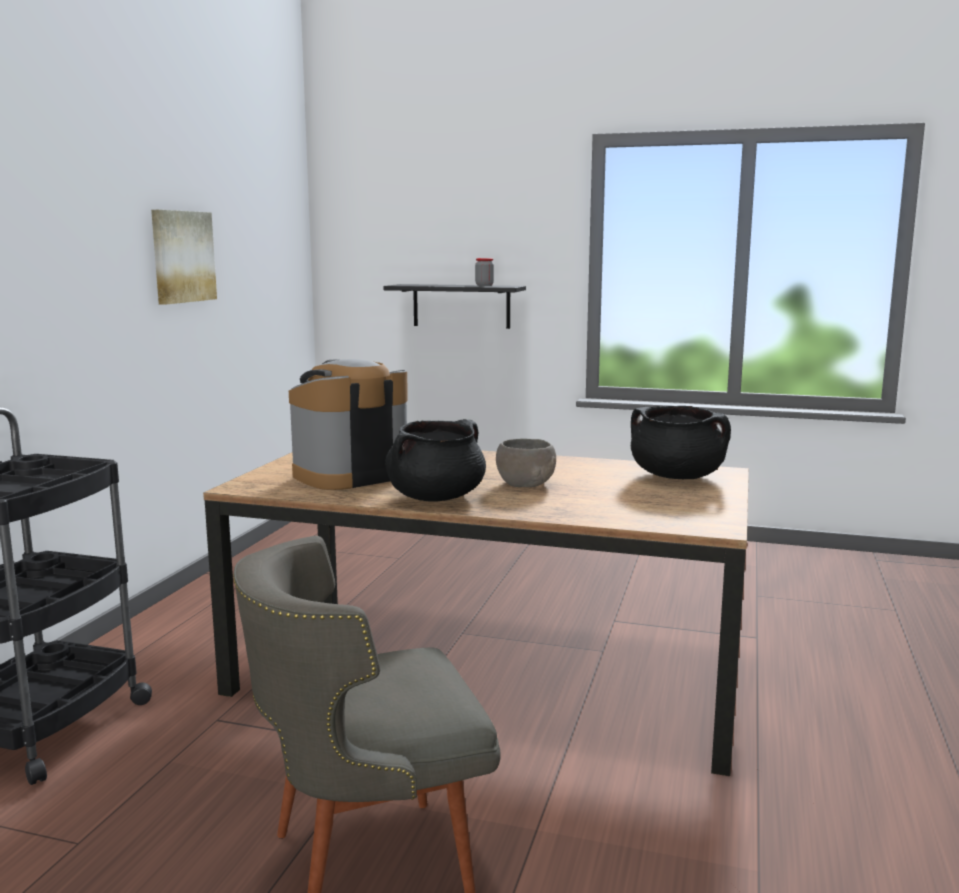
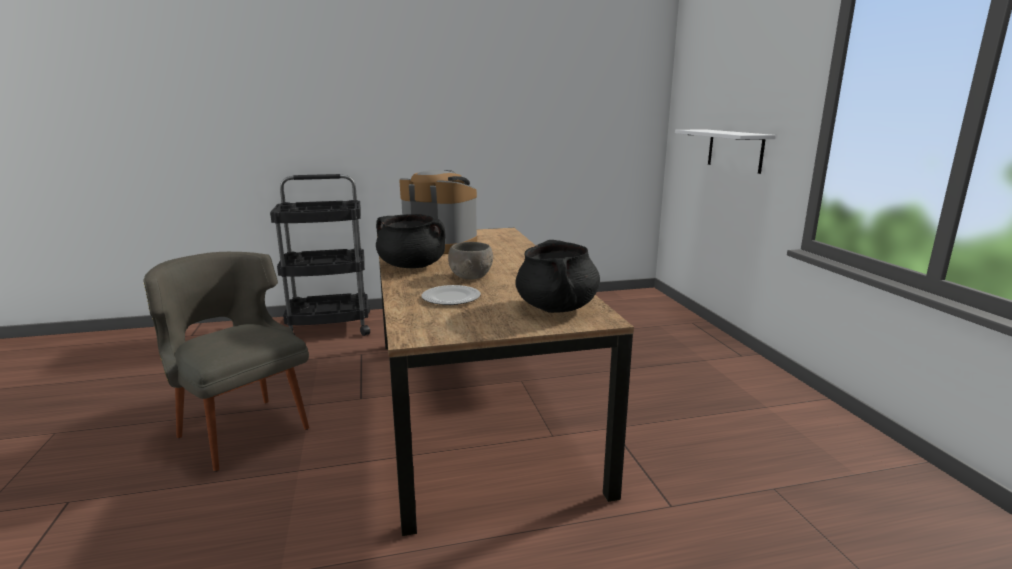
camera: 60 degrees right, 5 degrees up
(182, 256) = (512, 104): picture -> none
(461, 306) = (735, 150): black shelf -> white shelf
(484, 285) = (741, 132): jar -> none
(598, 501) = (450, 298): none -> plate

